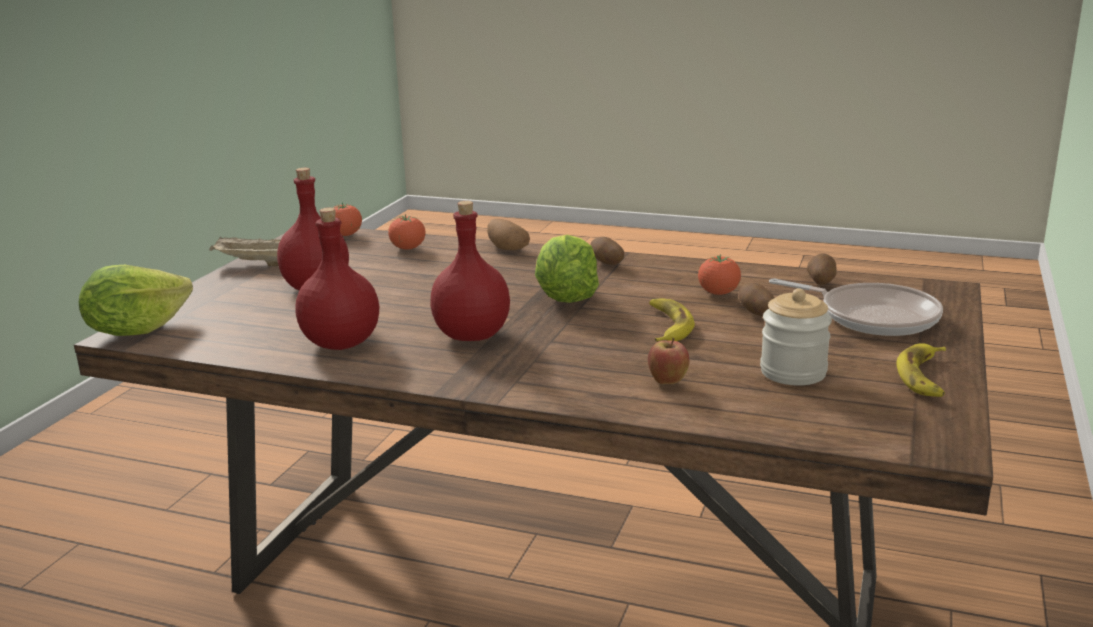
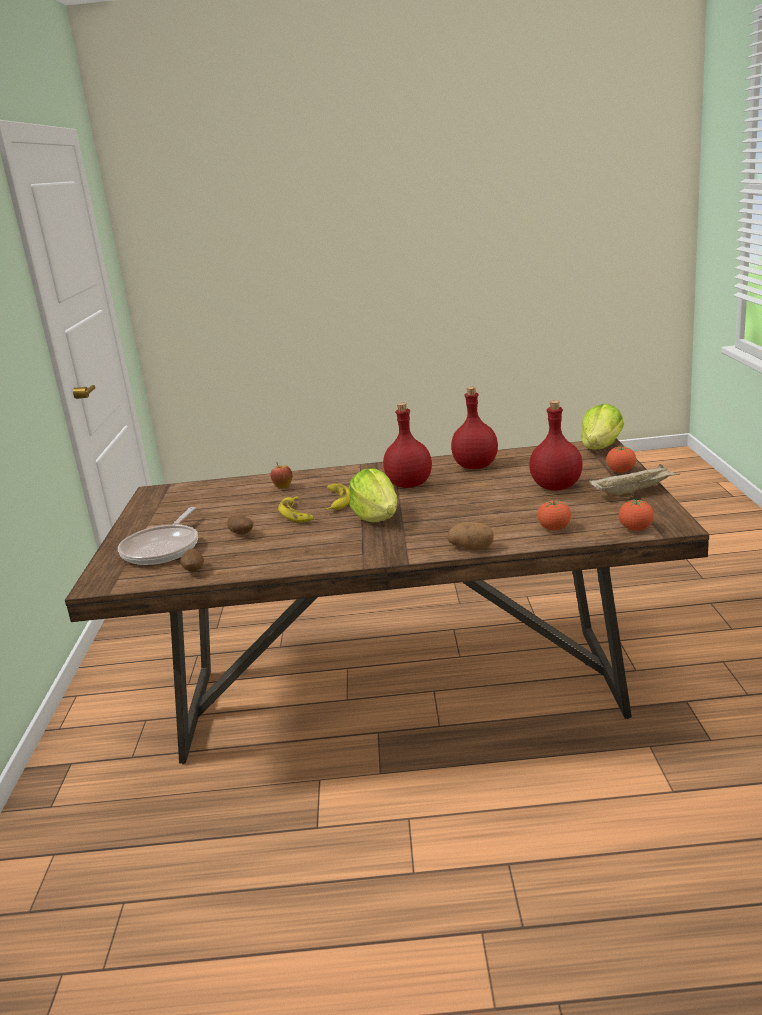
camera: 160 degrees right, 0 degrees up
(607, 263) = (372, 551): potato -> none
(718, 293) = (271, 544): tomato -> tomato (621, 471)
(793, 372) = (218, 505): jar -> none
(872, 317) = (163, 548): frying pan -> frying pan turned 90 degrees counterclockwise
(925, 377) = (147, 518): banana -> banana (336, 500)

